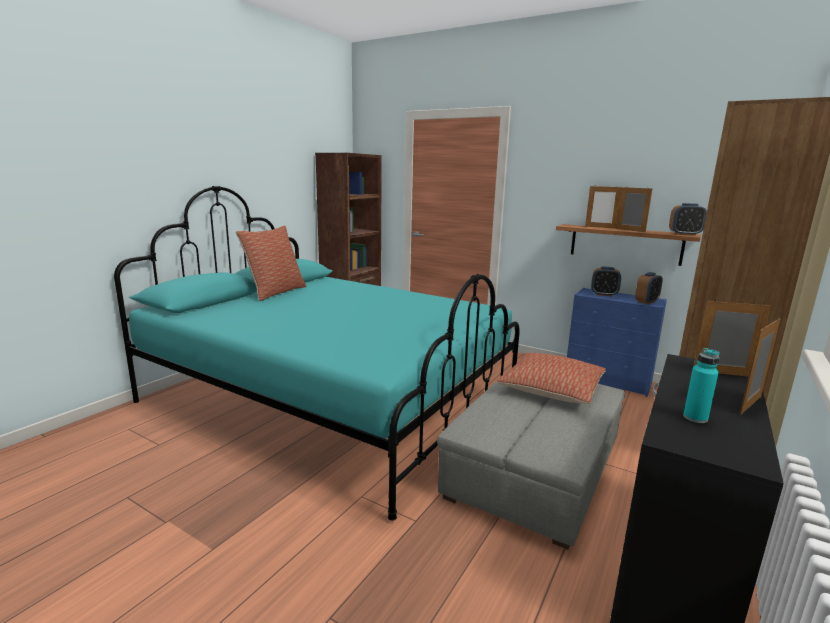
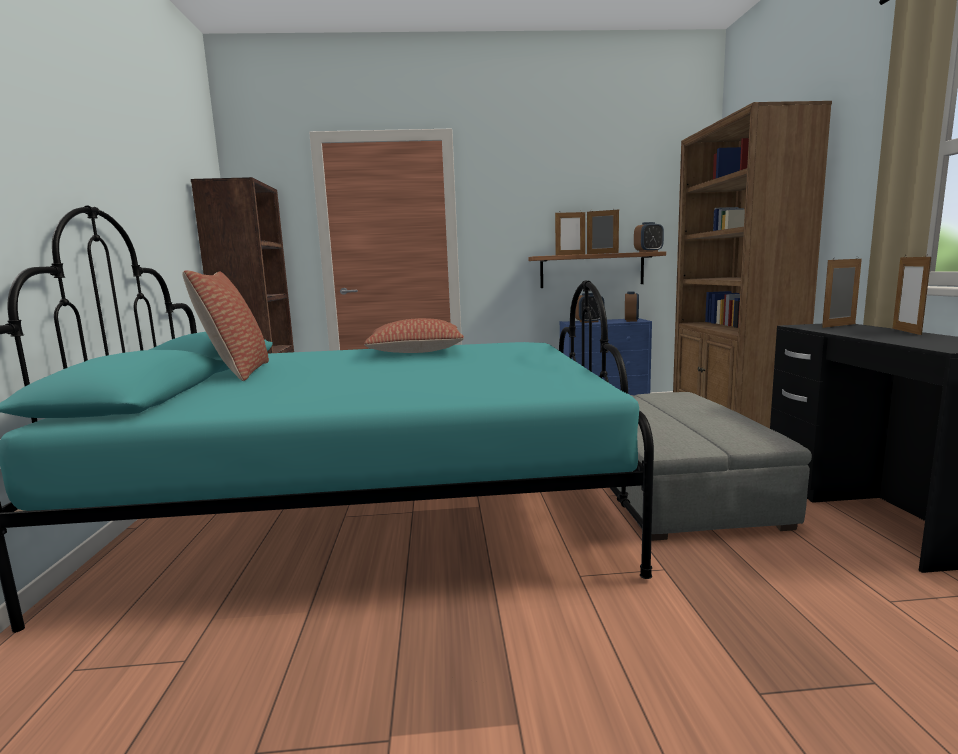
camera: 35 degrees left, 5 degrees down
(551, 389) = (650, 403): pillow -> pillow (415, 351)
(695, 418) = (915, 340): turquoise bottle -> none

